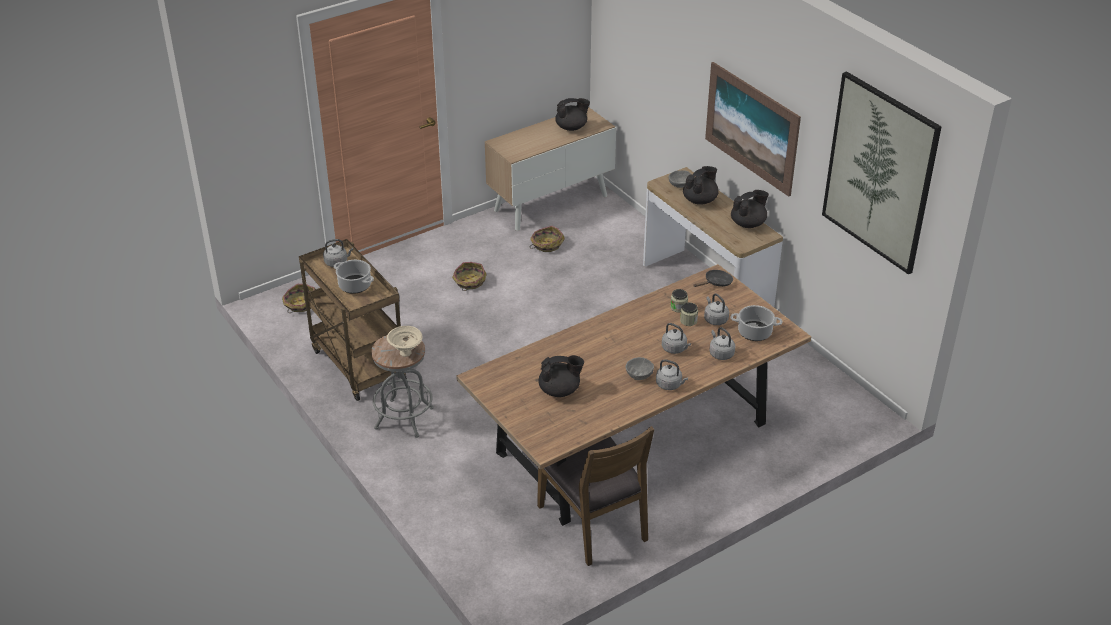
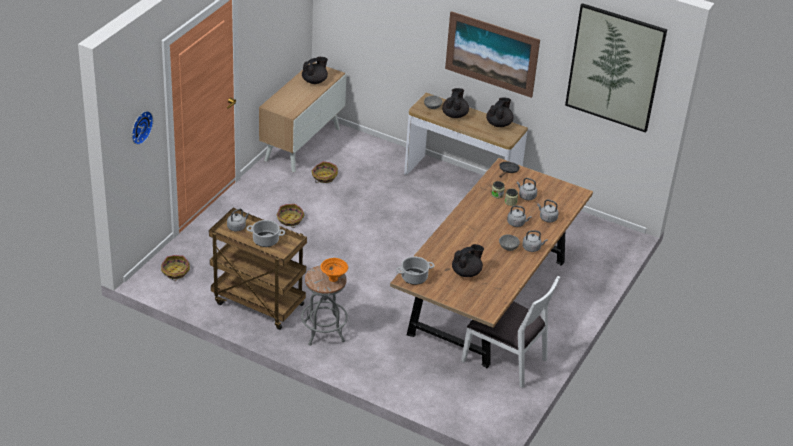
camera: 30 degrees left, 0 degrees up
(258, 115) = (140, 126): none -> wall clock
(406, 353) = (334, 279): beige bowl -> orange bowl
(594, 522) = (505, 359): brown chair -> white chair
(754, 332) = (557, 198): cooking pot -> cooking pot (414, 278)

